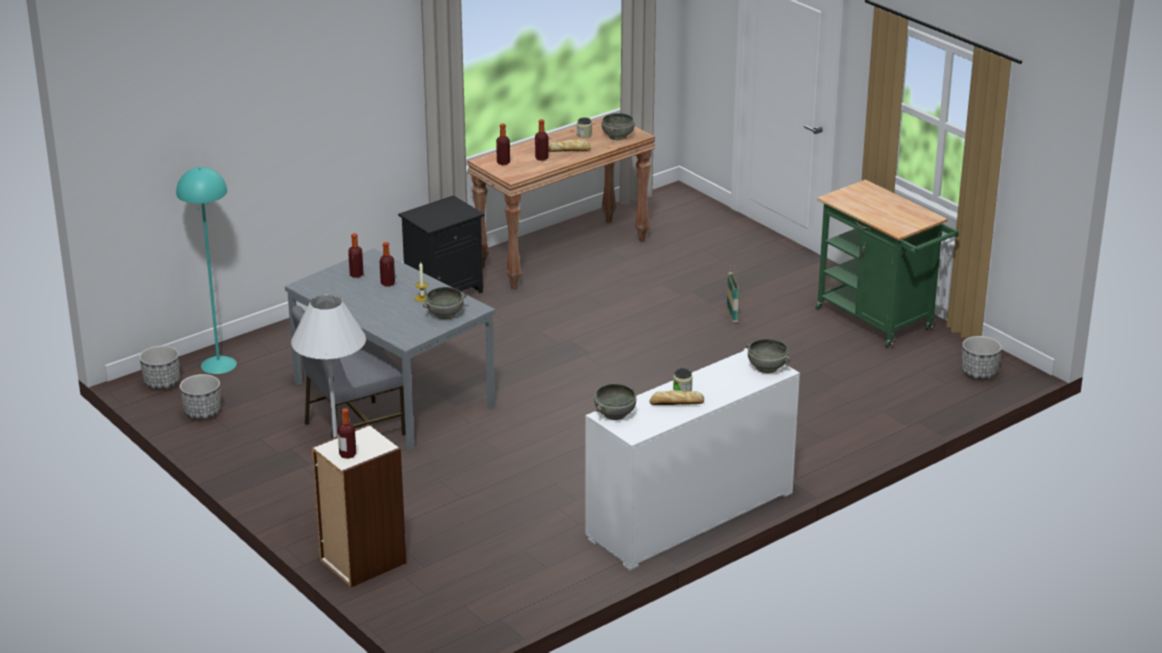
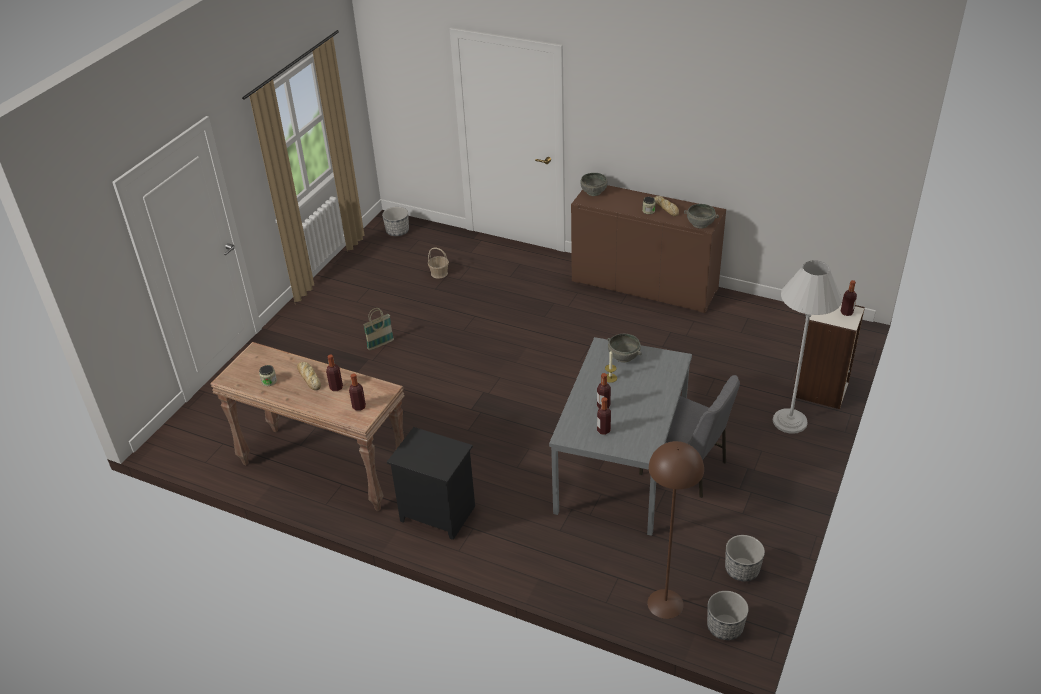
camera: 115 degrees left, 10 degrees up
(219, 365) = (665, 603): turquoise floor lamp -> brown floor lamp
(618, 136) = (263, 361): grey bowl -> none
(690, 515) = (644, 285): white cabinet -> brown cabinet
(850, 379) = (439, 273): none -> basket
(879, 322) = (352, 281): green cart -> none

